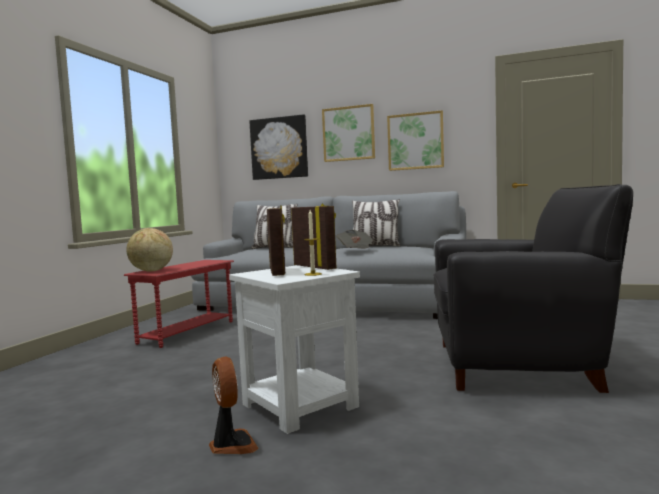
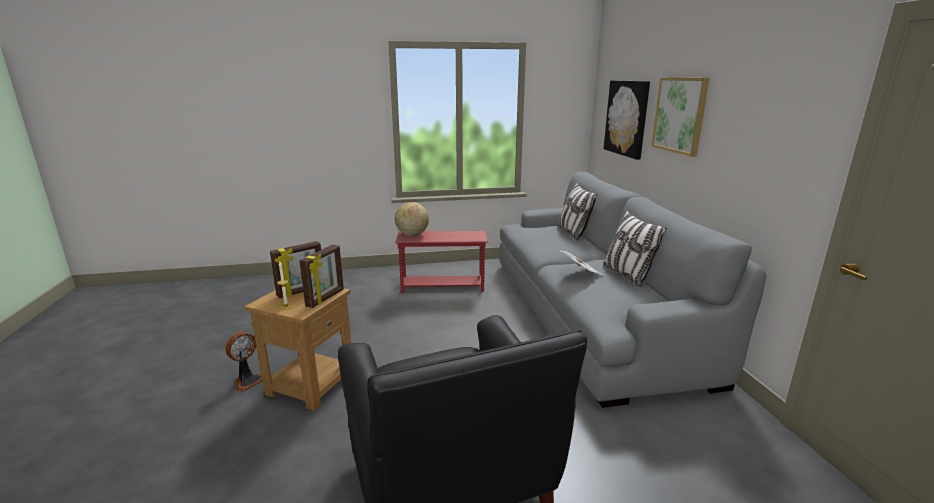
camera: 60 degrees right, 15 degrees up
(298, 405) = (311, 384): white side table -> brown side table
(415, 141) = (741, 145): picture -> none

